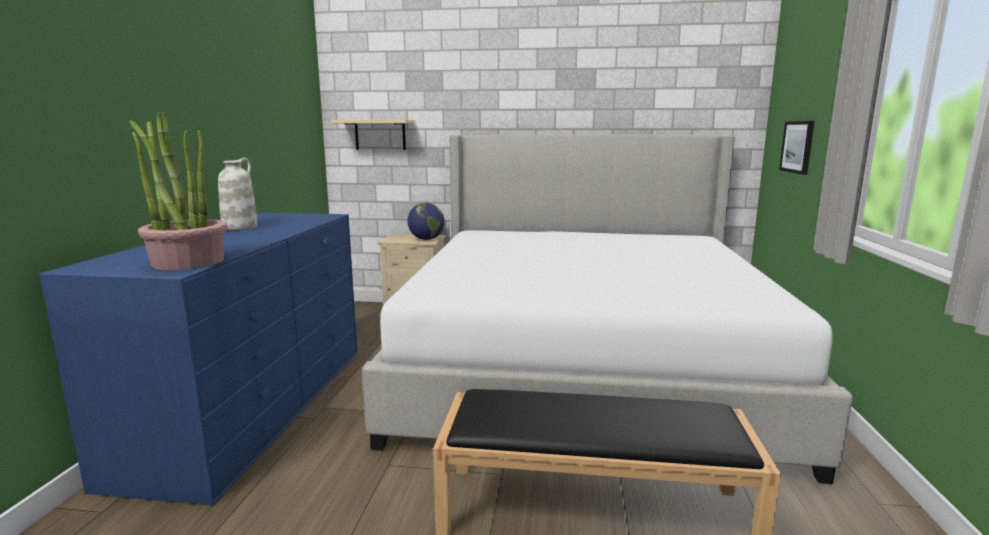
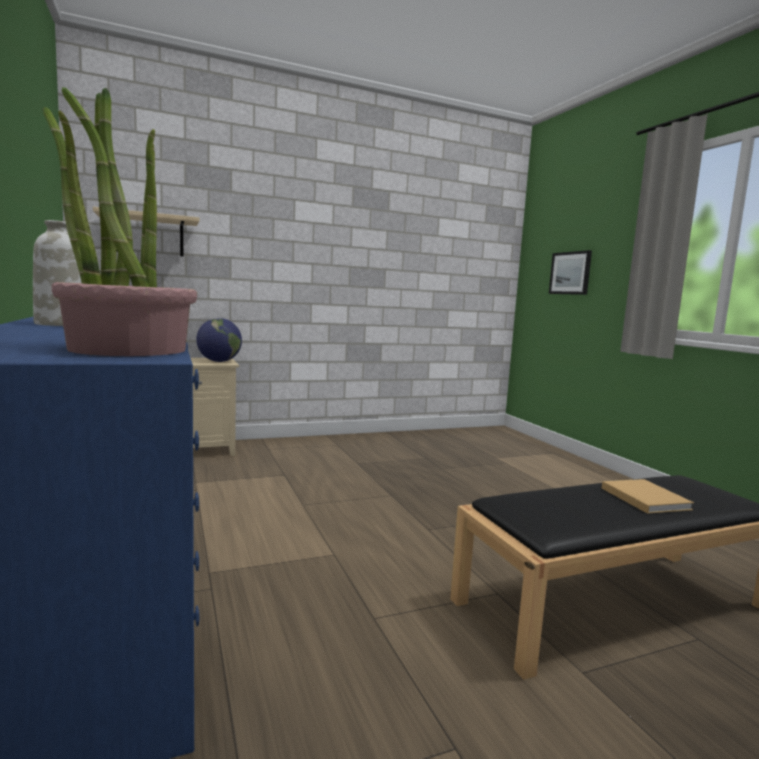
camera: 30 degrees left, 5 degrees down
(583, 366) = (438, 479): bed -> none
(617, 417) = (643, 497): none -> beige book

